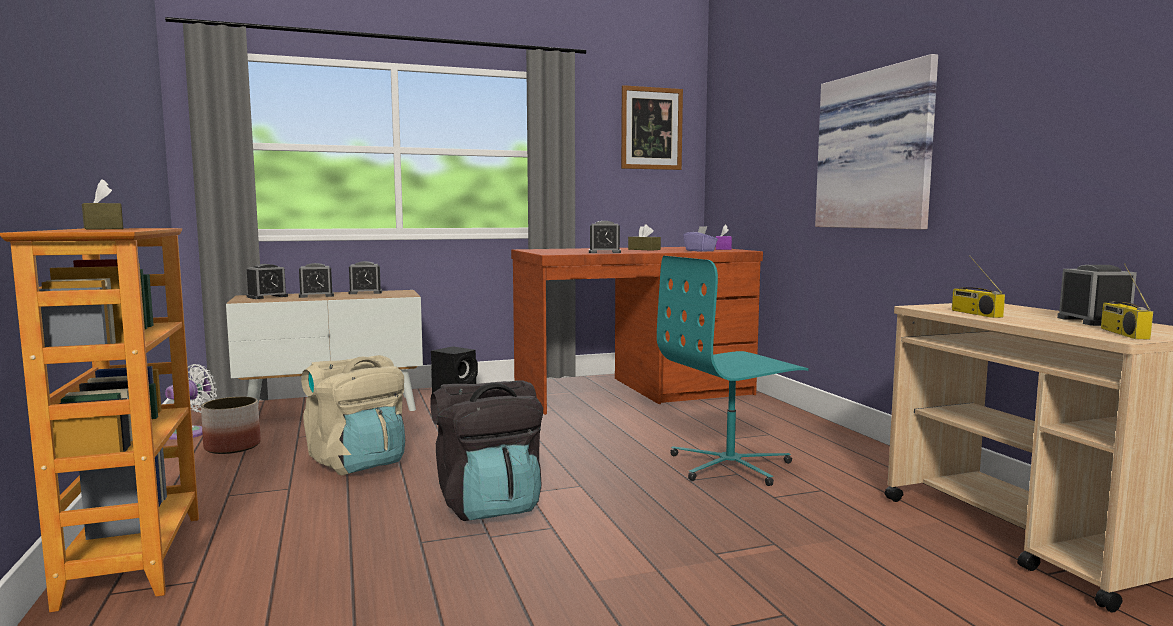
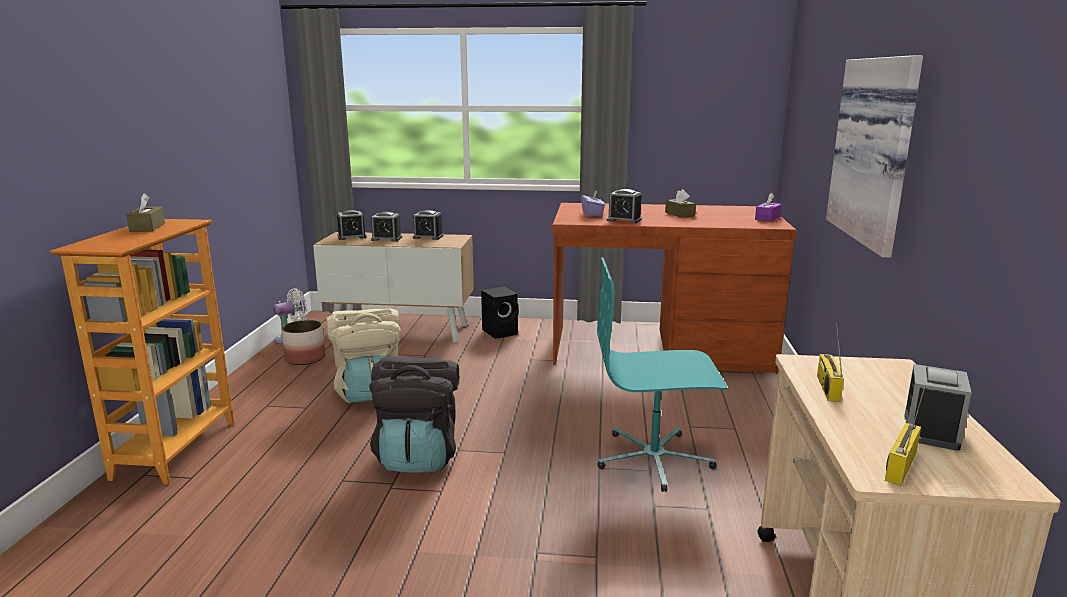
camera: 25 degrees right, 10 degrees up
(651, 128) = (722, 78): picture -> none
(700, 251) = (727, 223): purple tissue box -> purple tissue box (592, 214)

